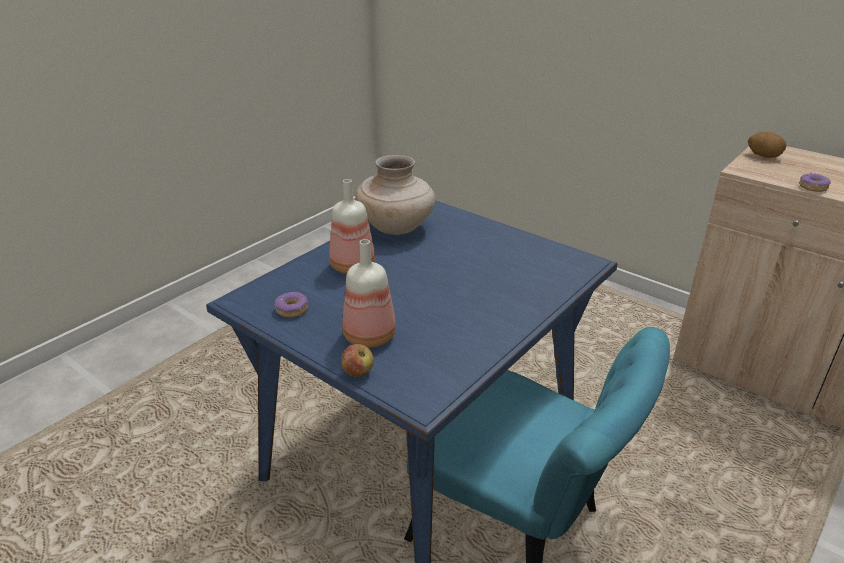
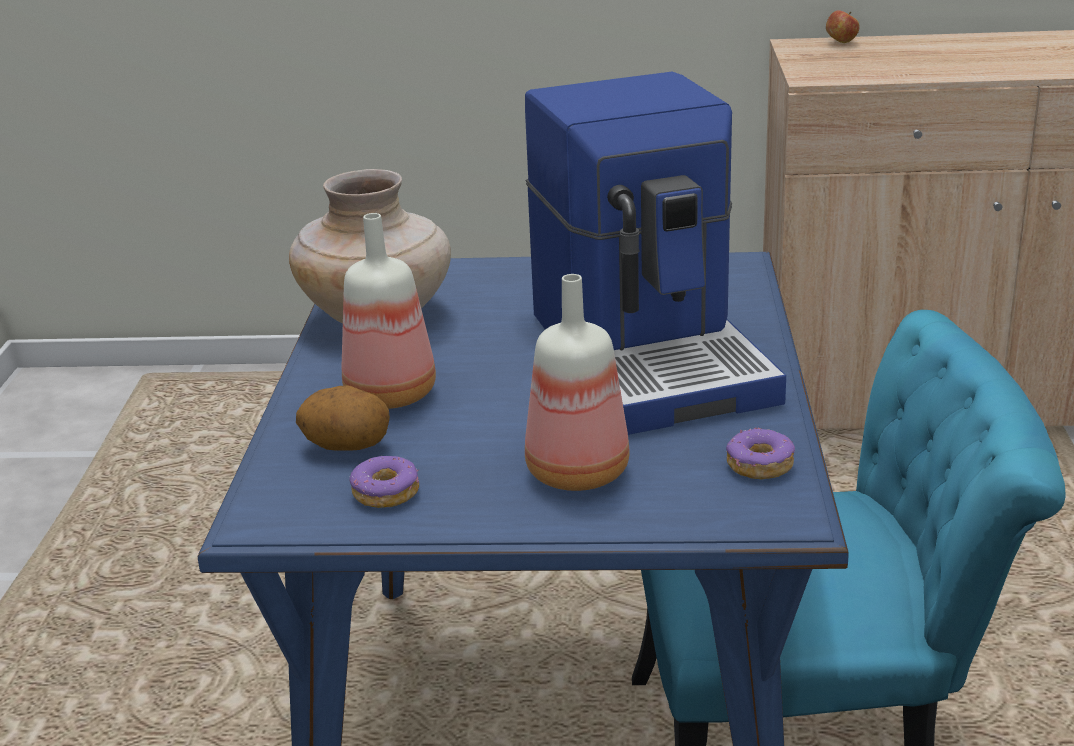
camera: 35 degrees left, 5 degrees down
(358, 372) = (637, 524): apple -> apple (841, 43)
(480, 294) = (653, 355): none -> coffee machine
(763, 156) = (810, 55): potato -> potato (347, 446)
(812, 187) = (919, 75): donut -> donut (759, 465)

